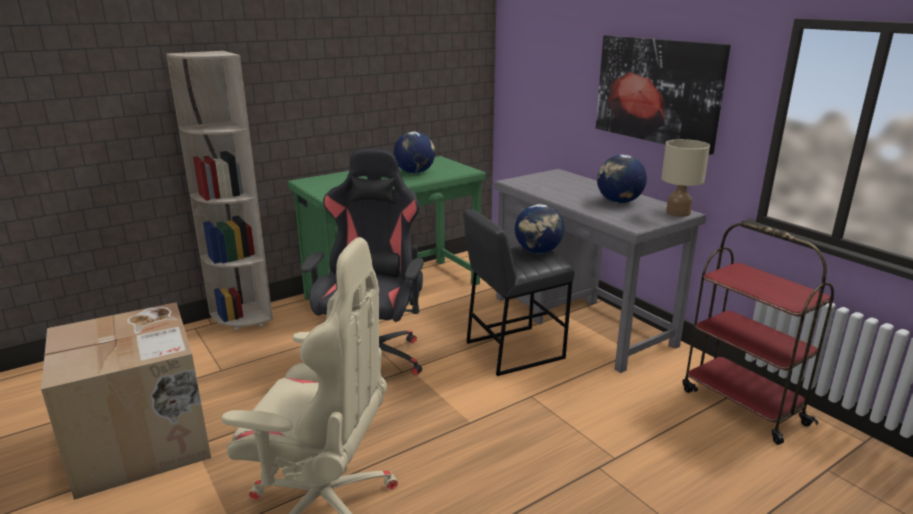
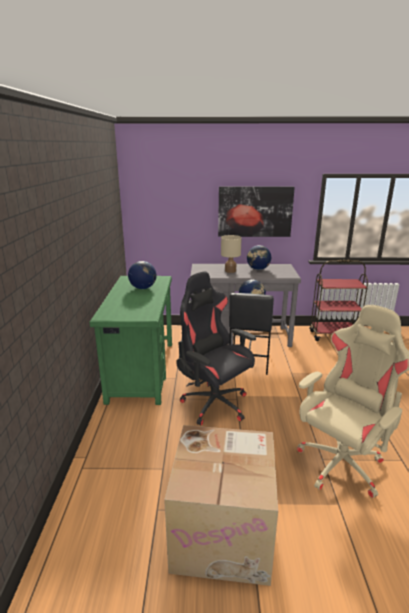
camera: 55 degrees left, 0 degrees up
(243, 322) = (104, 441): beige bookcase -> none
(677, 213) = (284, 266): beige table lamp -> beige table lamp (230, 271)

